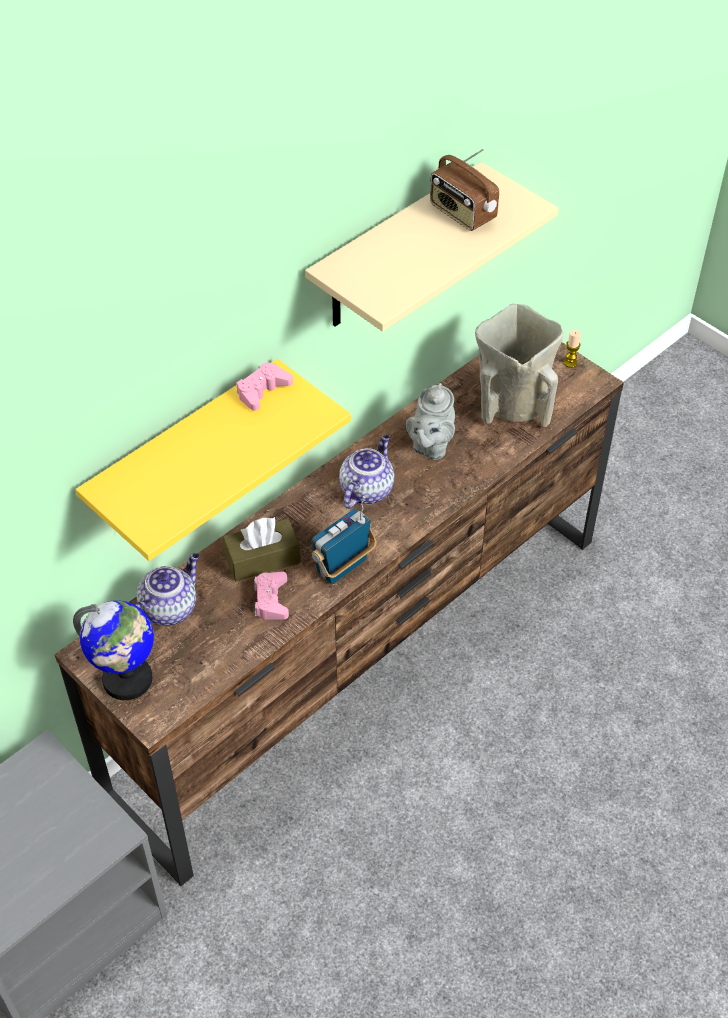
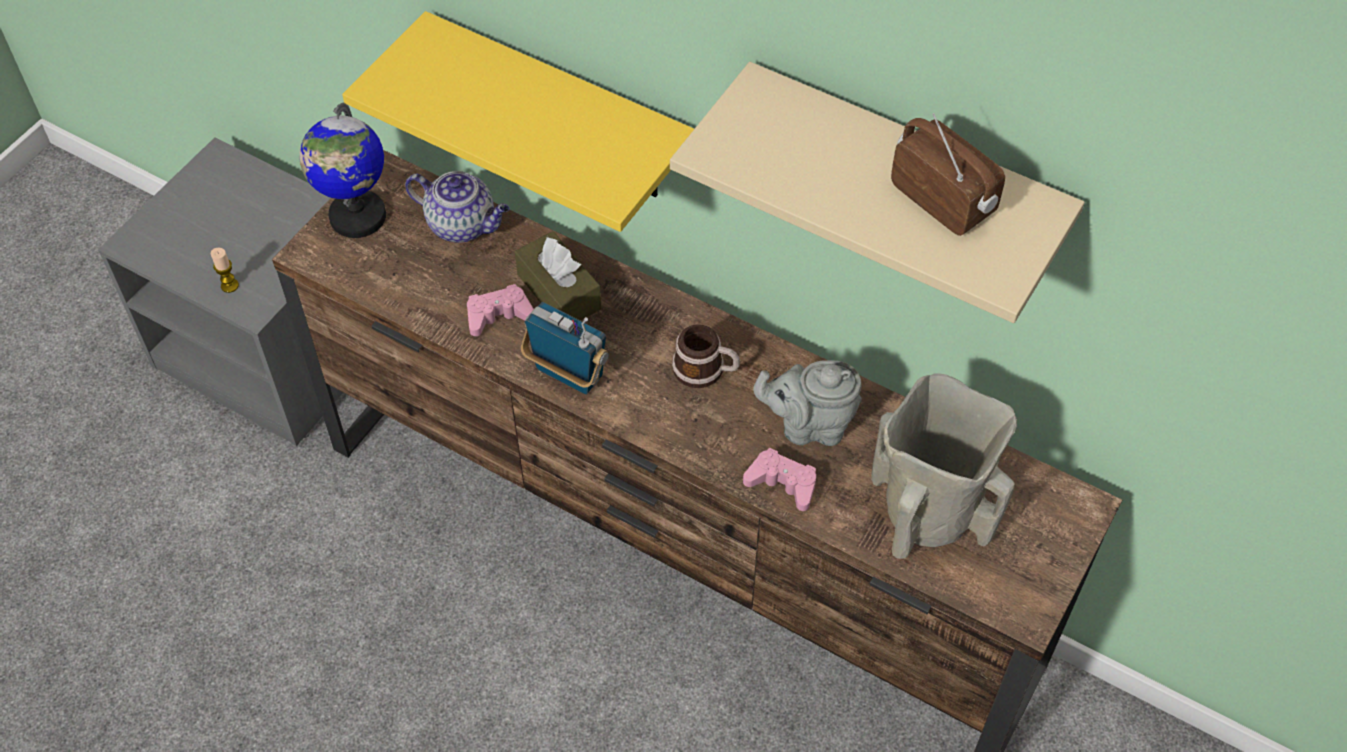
camera: 75 degrees right, 5 degrees up
(262, 391) = (631, 128): pink game controller -> pink game controller (782, 483)
(366, 489) = (705, 370): teapot -> mug
(461, 213) = (943, 199): radio -> radio turned 105 degrees clockwise
(570, 362) = (1052, 571): candle -> candle (229, 285)

